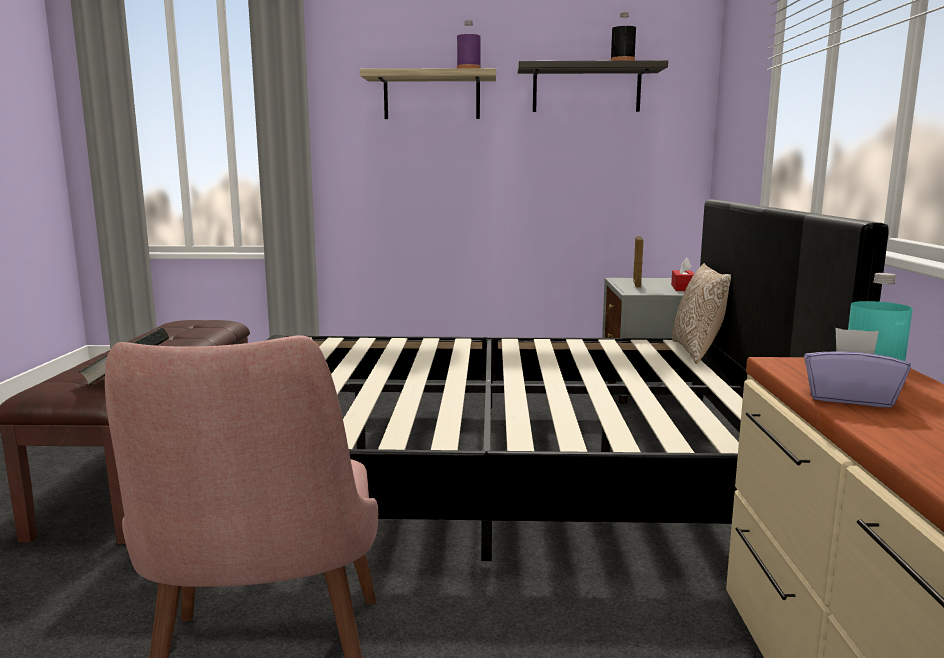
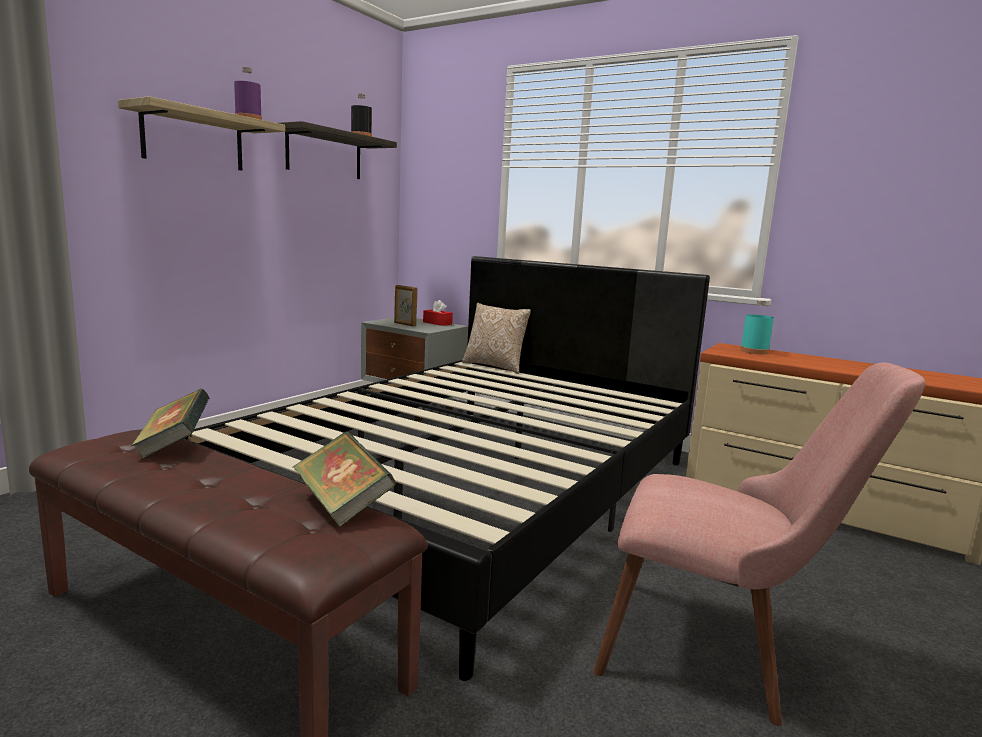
camera: 60 degrees left, 0 degrees up
(204, 331) = (174, 446): none -> book
(849, 398) = (785, 360): purple tissue box -> none

